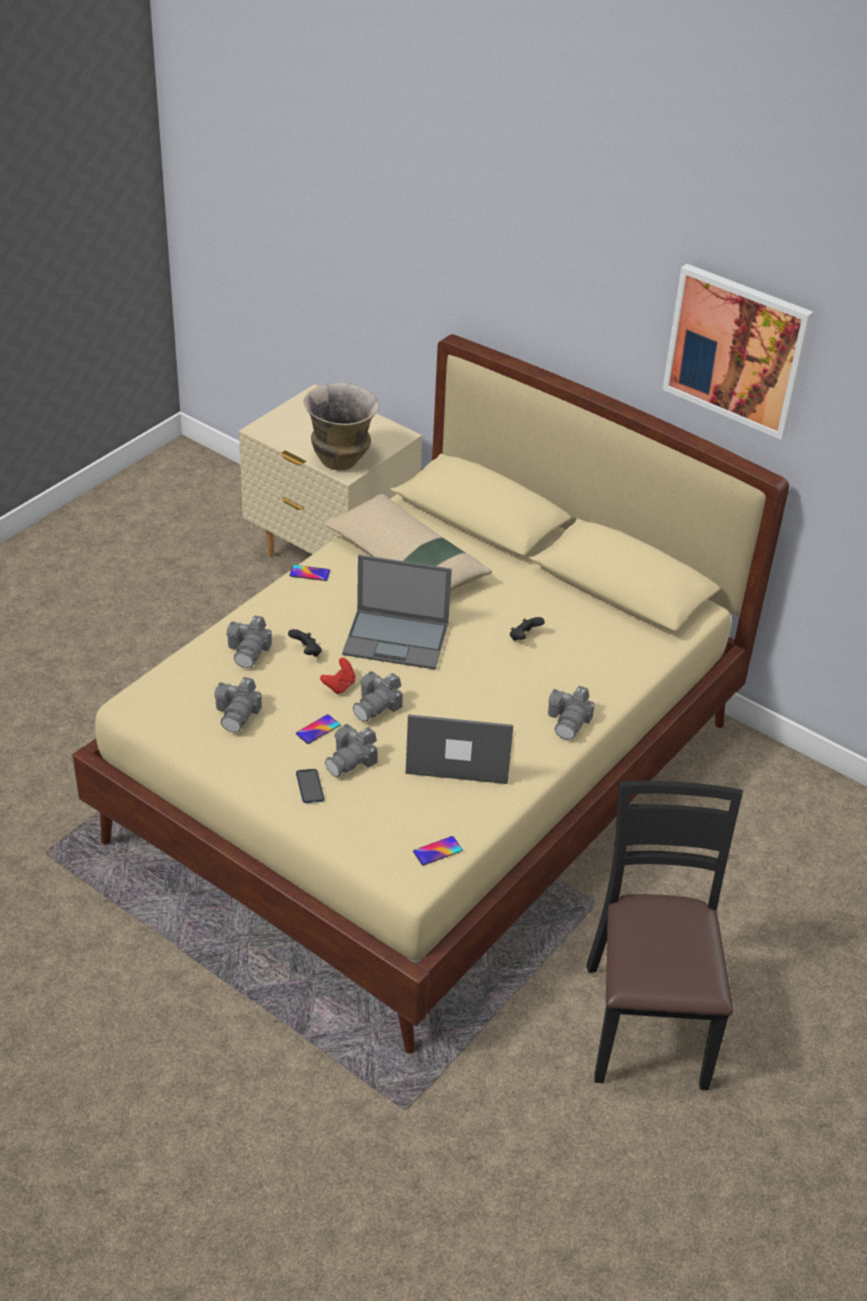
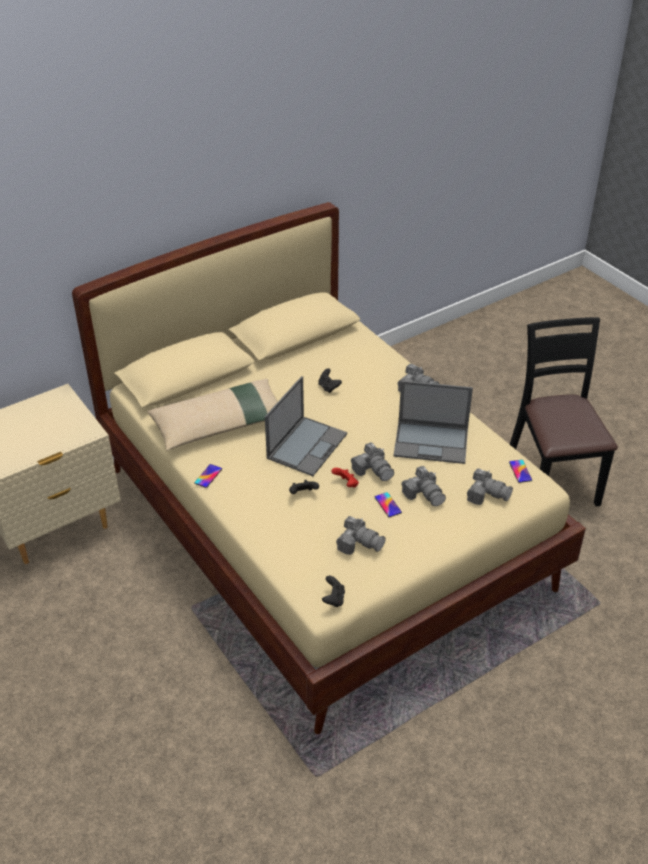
camera: 70 degrees left, 0 degrees up
(145, 710) = (333, 599): none -> black game controller
(249, 651) = (289, 524): camera -> camera (487, 494)
(310, 787) = (446, 520): phone -> none
(341, 461) = (74, 432): vase -> none
(458, 753) = (432, 442): laptop -> laptop turned 105 degrees counterclockwise
(648, 1023) = (552, 478): black chair -> black chair turned 60 degrees clockwise
(737, 350) = (278, 146): picture -> none

